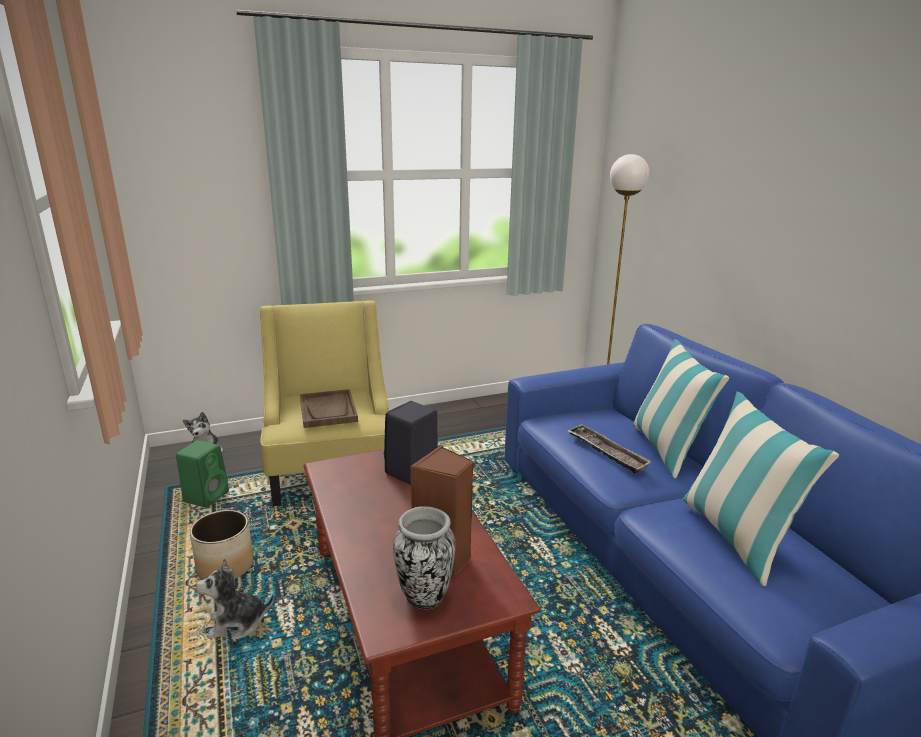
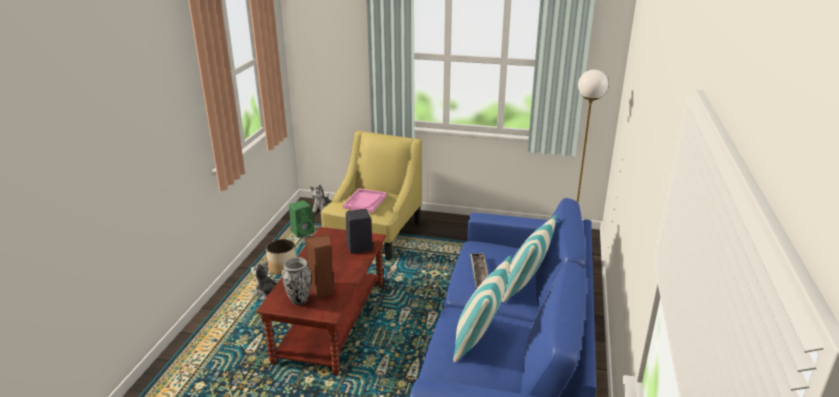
camera: 35 degrees right, 5 degrees up
(328, 410) = (365, 202): brown tray -> pink tray

